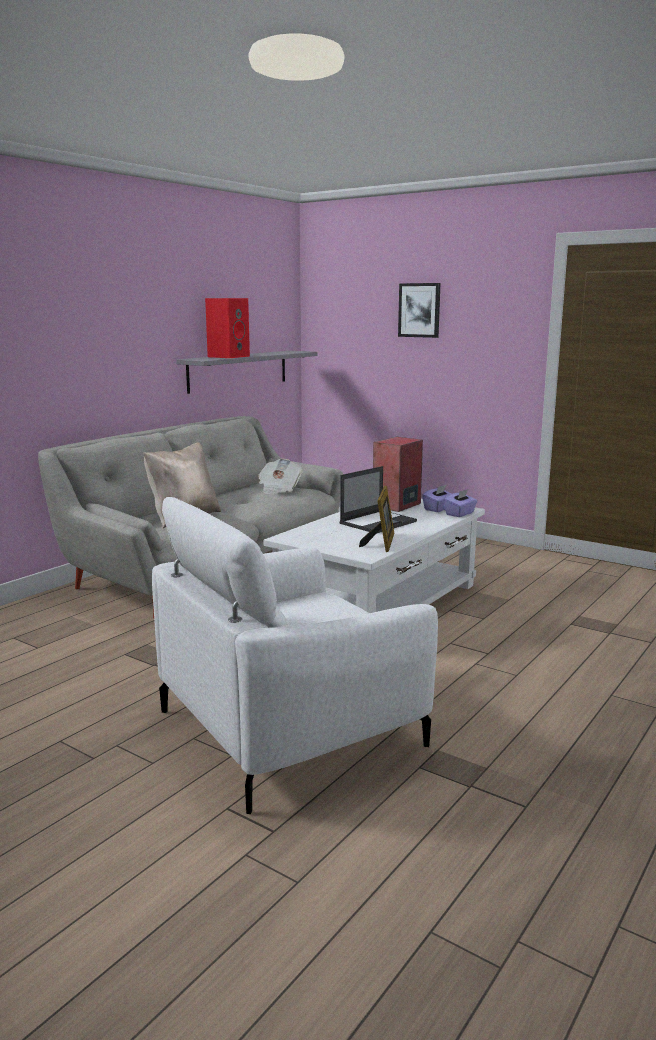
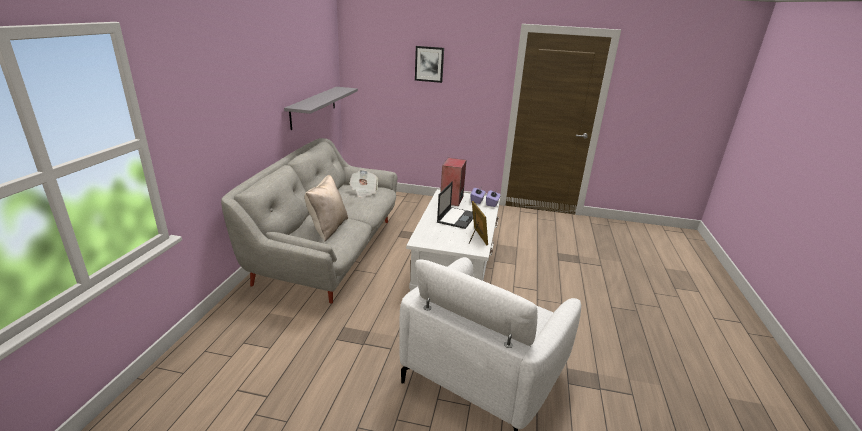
camera: 25 degrees left, 10 degrees up
(228, 356) = (314, 101): red speaker -> none

